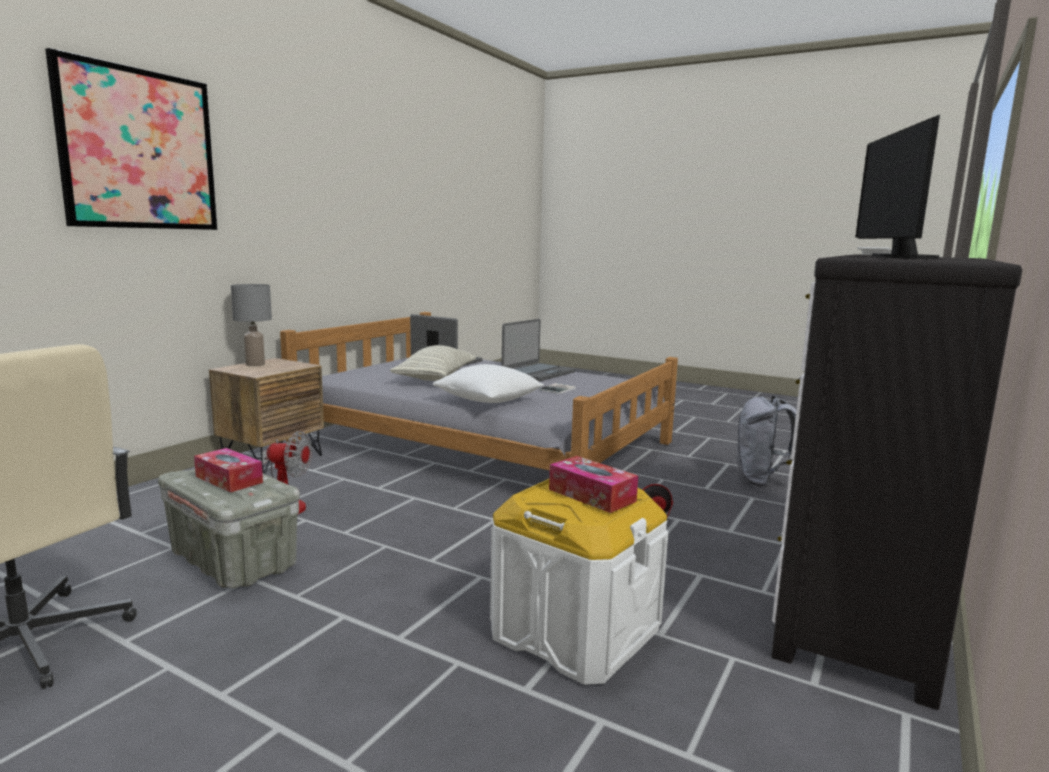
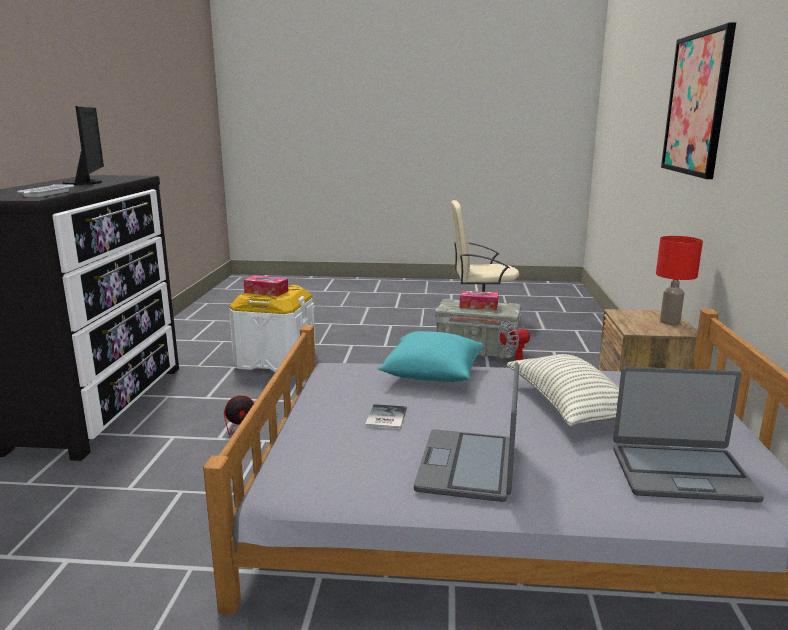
camera: 155 degrees right, 5 degrees up
(255, 364) = (670, 322): grey table lamp -> red table lamp
(489, 401) = (432, 374): white pillow -> turquoise pillow
(764, 481) = (95, 527): grey backpack -> none

